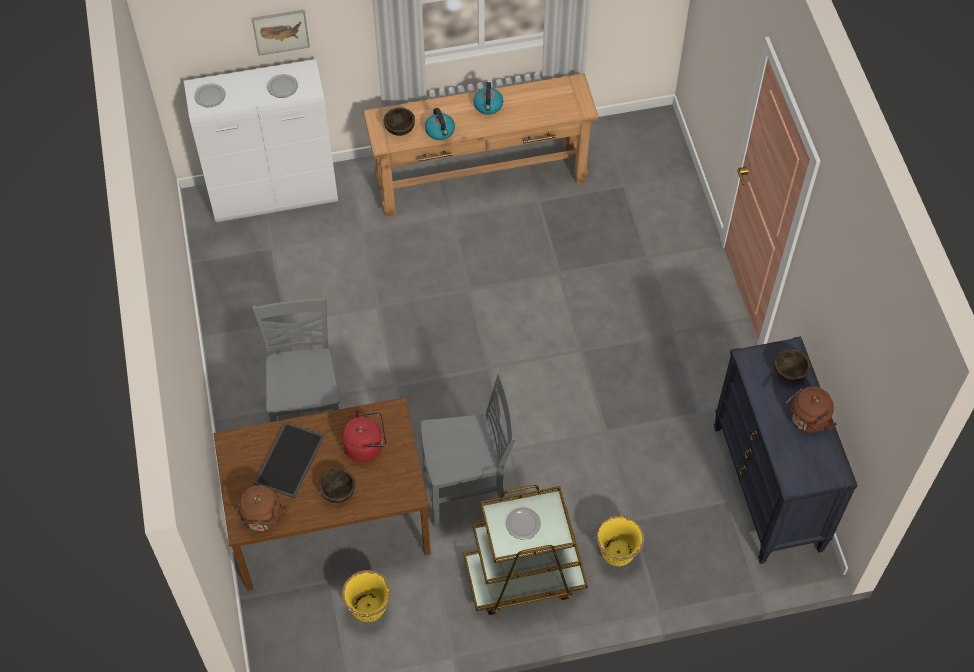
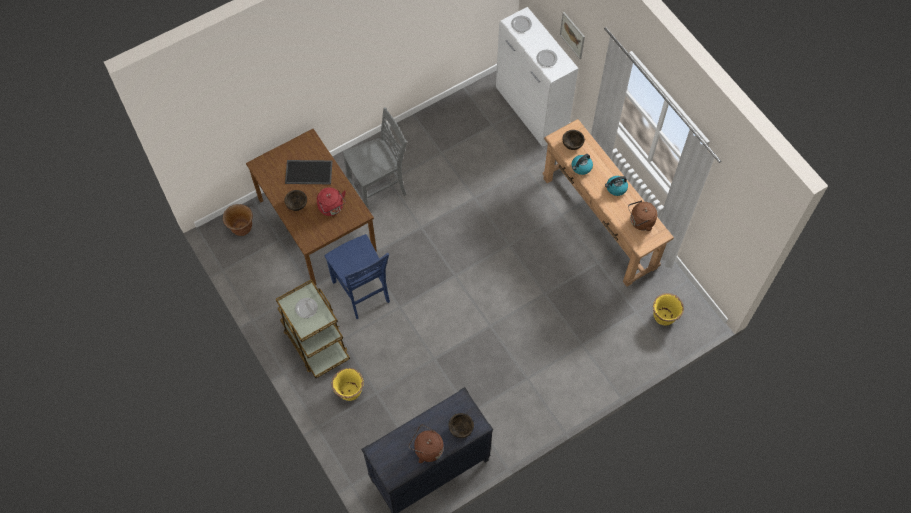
camera: 70 degrees right, 5 degrees up
(262, 518) = (266, 173): brown kettle -> brown kettle (640, 222)
(286, 629) = (241, 228): none -> brown planter
(368, 607) = (268, 265): yellow planter -> yellow planter (664, 317)
(467, 491) = (362, 292): grey chair -> blue chair

